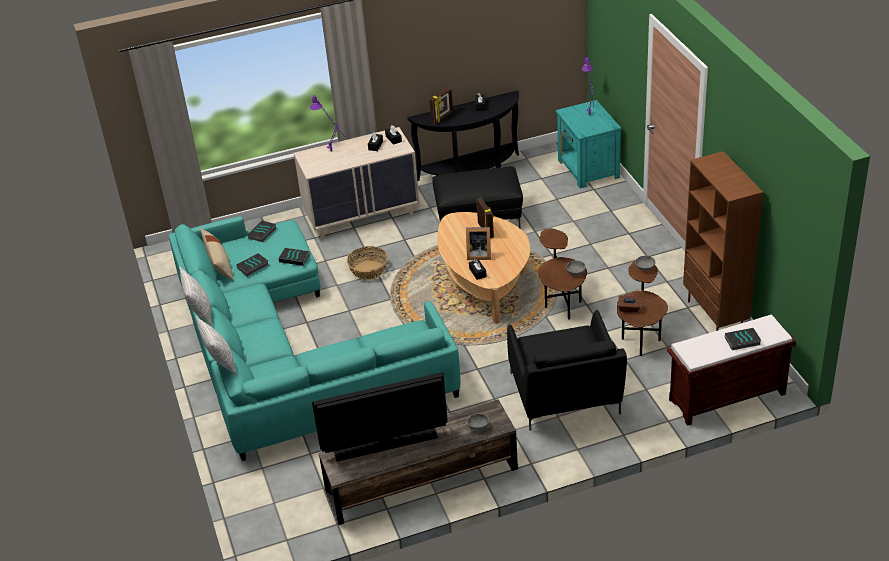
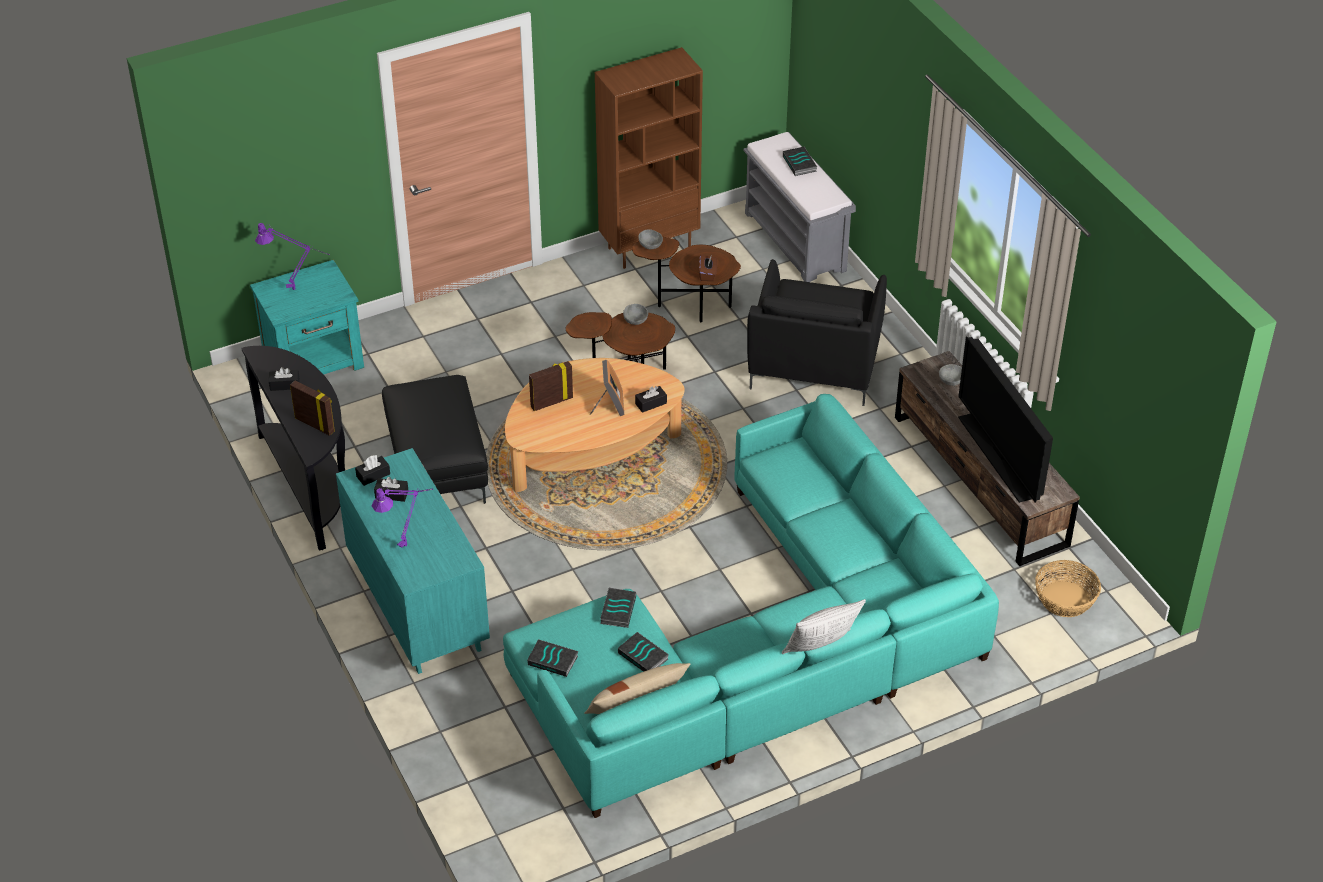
camera: 100 degrees left, 5 degrees up
(221, 363) = (925, 603): pillow -> none
(362, 215) = (418, 606): beige dresser -> turquoise dresser
(368, 270) = (564, 580): basket -> basket (1065, 599)
(565, 396) = (813, 366): black armchair -> black armchair turned 120 degrees clockwise
(726, 398) = (796, 242): brown bench -> grey bench

